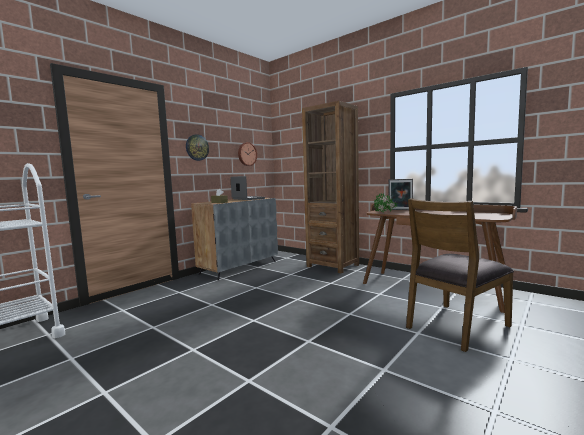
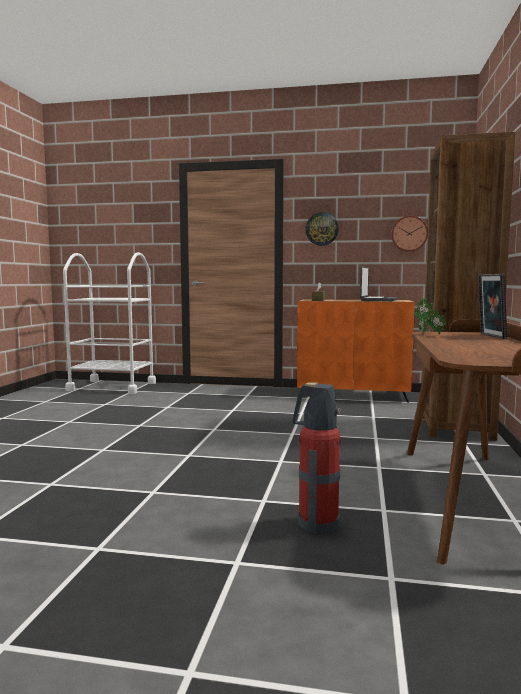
camera: 60 degrees right, 0 degrees up
(239, 267) = (353, 395): grey cabinet -> orange cabinet
(455, 326) = (316, 523): brown chair -> fire extinguisher

